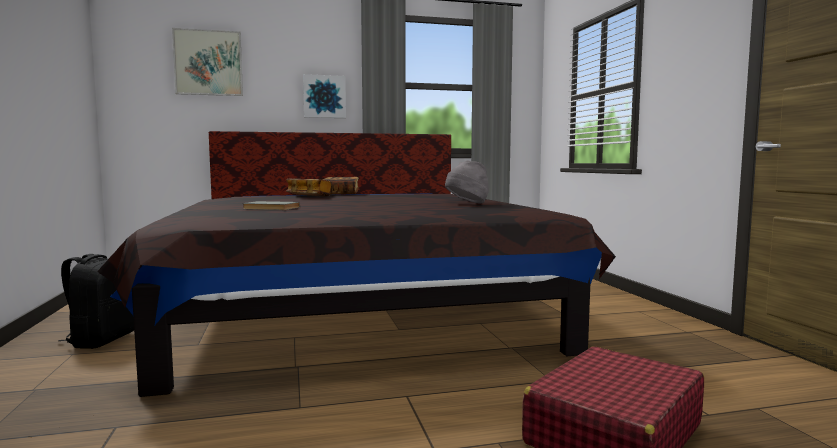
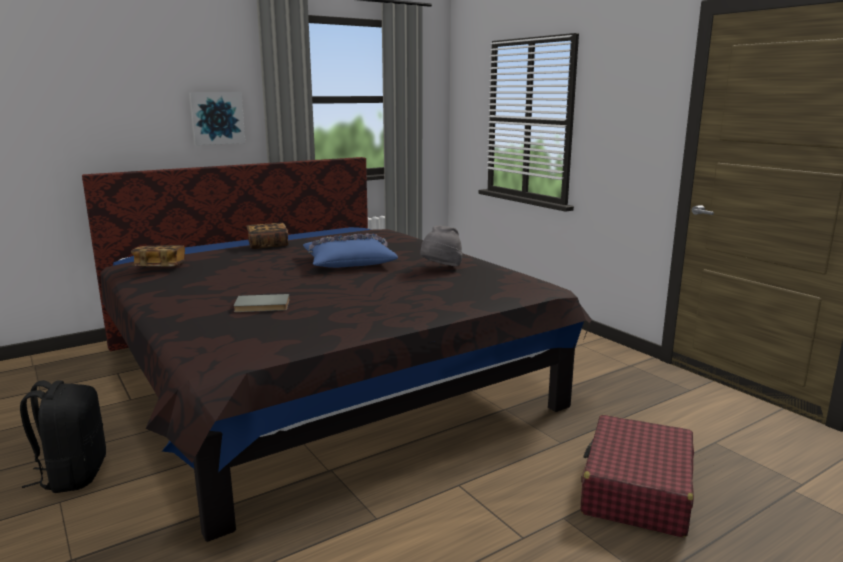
camera: 20 degrees left, 10 degrees up
(208, 63) = (63, 81): picture -> none
(308, 197) = (245, 259): book -> book (160, 267)
(390, 199) = (348, 262): none -> blue pillow

